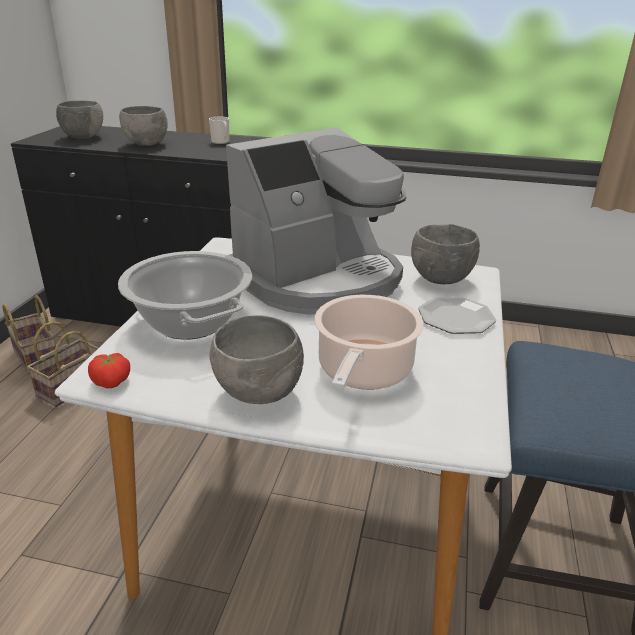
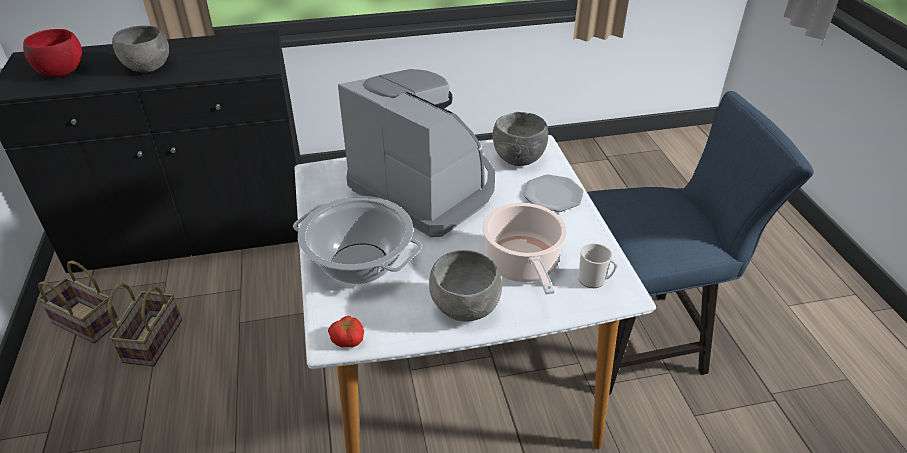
camera: 25 degrees left, 10 degrees up
(83, 137) = (61, 72): grey bowl -> red bowl
(221, 142) = (226, 48): mug -> mug (595, 280)
(318, 279) = (426, 188): coffee machine -> coffee machine turned 75 degrees counterclockwise

